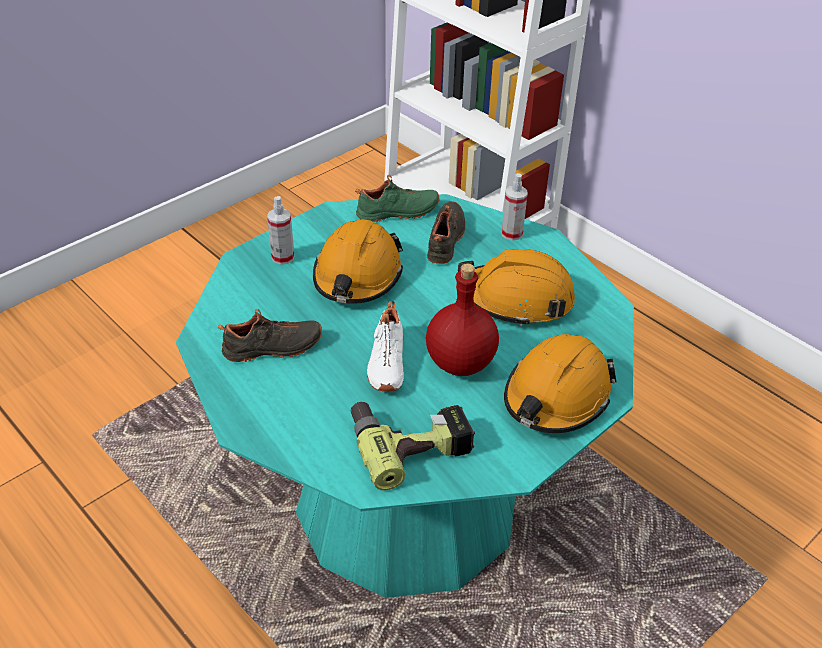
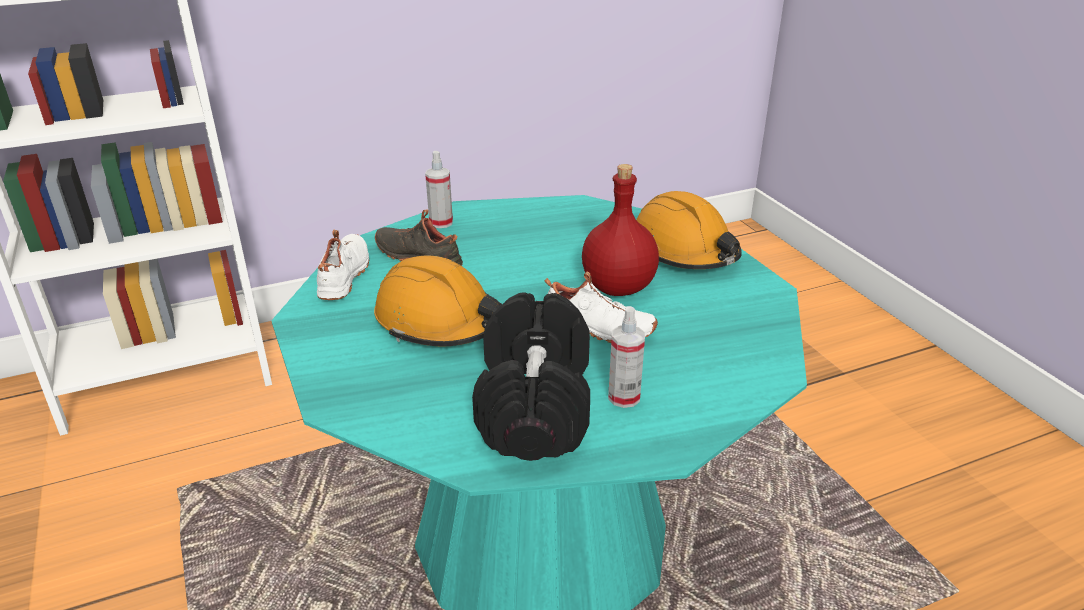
camera: 70 degrees left, 10 degrees down
(273, 349) = (533, 404): black shoe -> black dumbbell
(283, 257) = (359, 369): spray bottle -> spray bottle (624, 397)
(398, 213) = (346, 275): green shoe -> white shoe
(410, 441) = (720, 337): power drill -> none
(516, 299) = (543, 241): orange hard hat -> none

